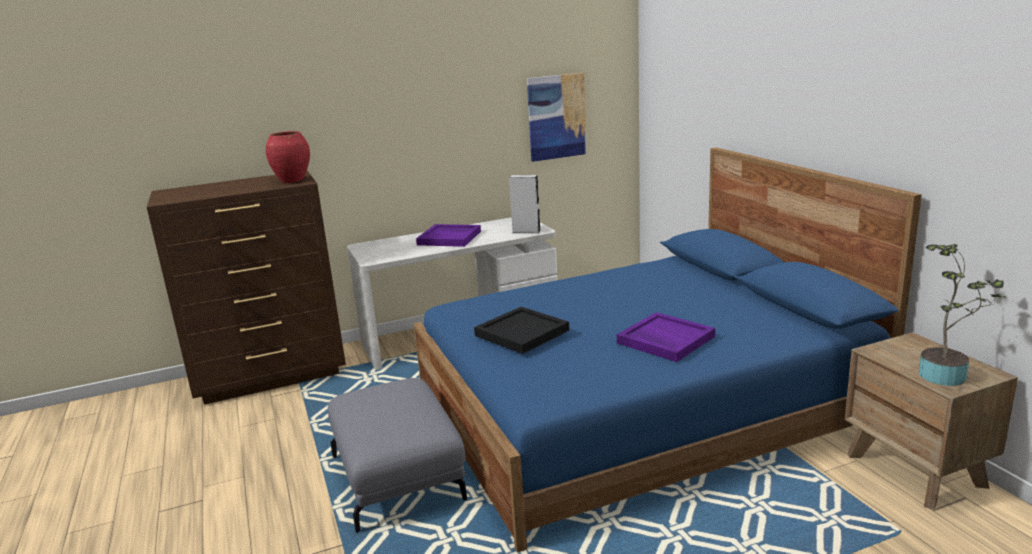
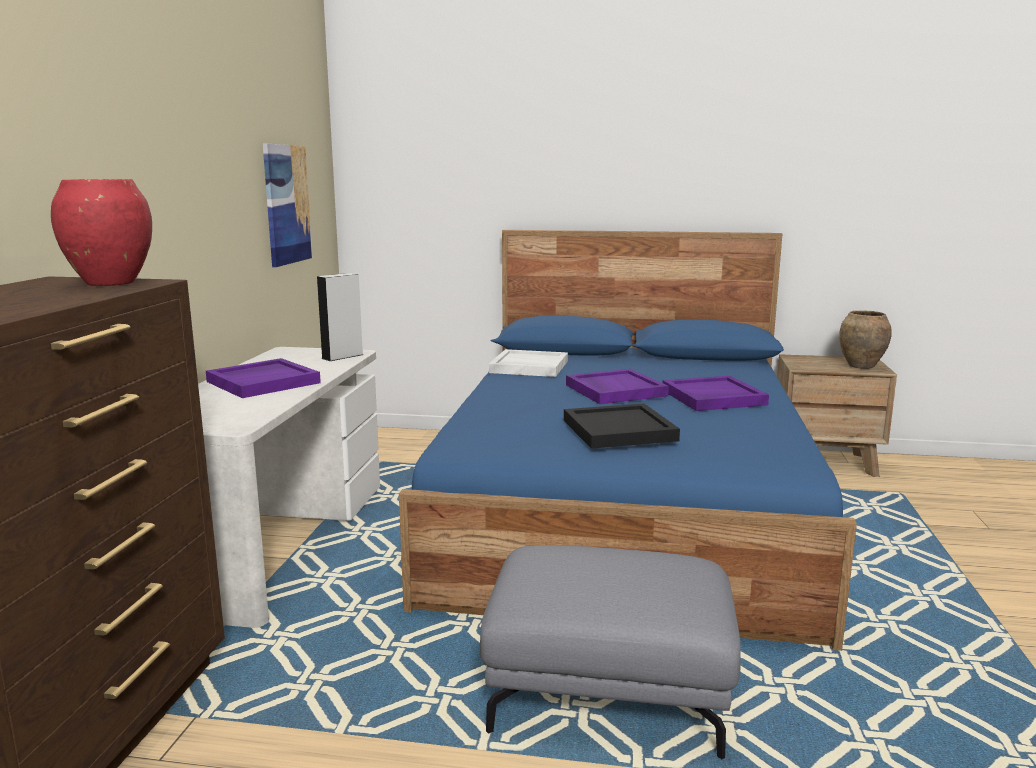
camera: 60 degrees left, 5 degrees down
(622, 308) = (614, 390): none -> purple tray
(645, 271) = (528, 367): none -> white tray
(947, 375) = (860, 366): potted plant -> brown vase

